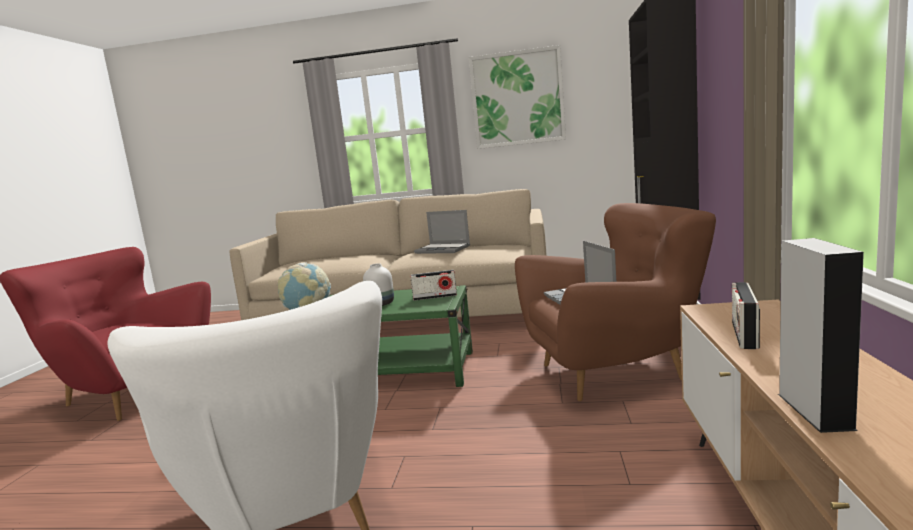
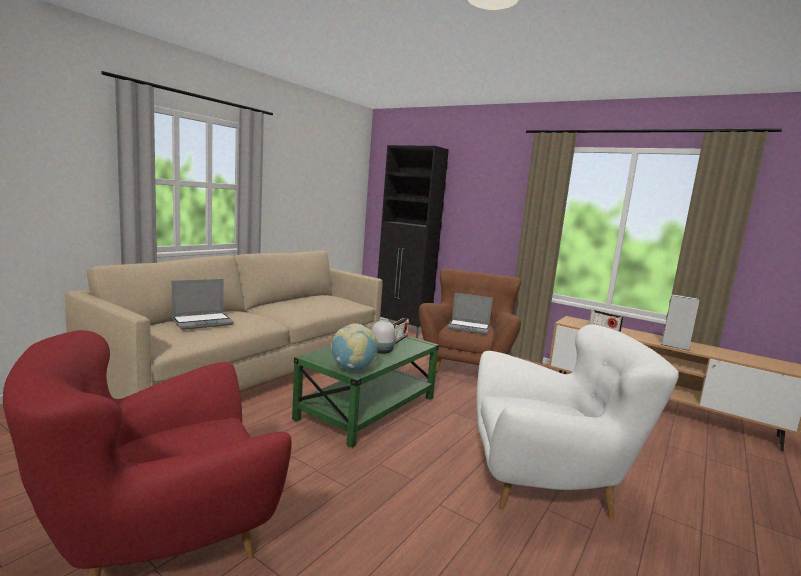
camera: 65 degrees left, 0 degrees up
(443, 249) = (305, 302): laptop -> laptop (203, 322)
(517, 98) = (298, 174): picture -> none

